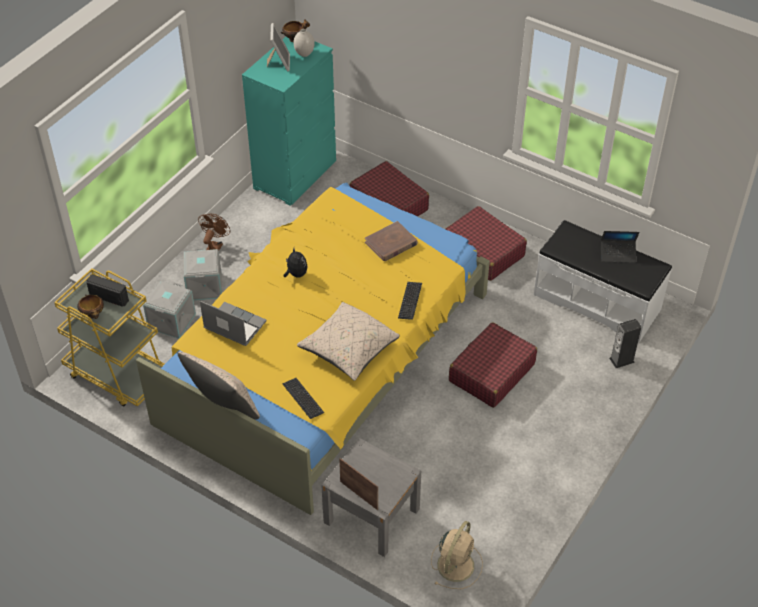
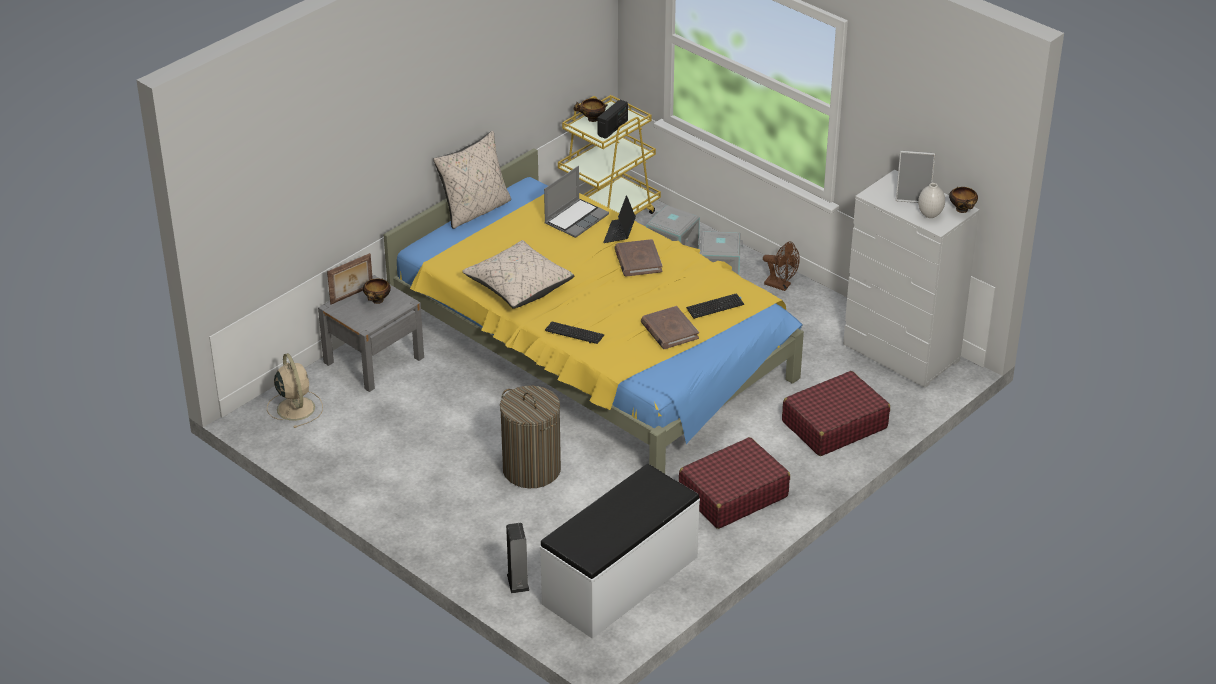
camera: 100 degrees right, 10 degrees down
(295, 175) = (901, 354): turquoise dresser -> white dresser
(296, 274) = (638, 260): plush toy -> brown book
(303, 399) = (465, 254): keyboard -> keyboard (715, 307)
(365, 471) = (377, 301): none -> bowl
(456, 564) = (295, 407): beige fan -> beige fan turned 150 degrees counterclockwise
(491, 373) = (531, 469): red suitcase -> laundry basket
(617, 254) = (622, 528): laptop -> laptop (619, 233)

